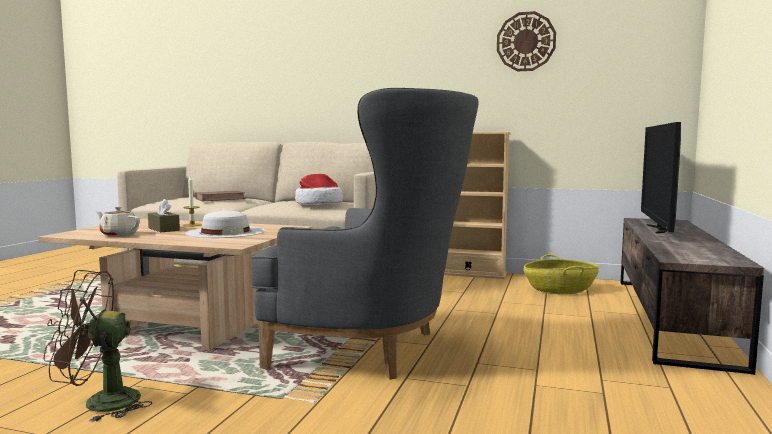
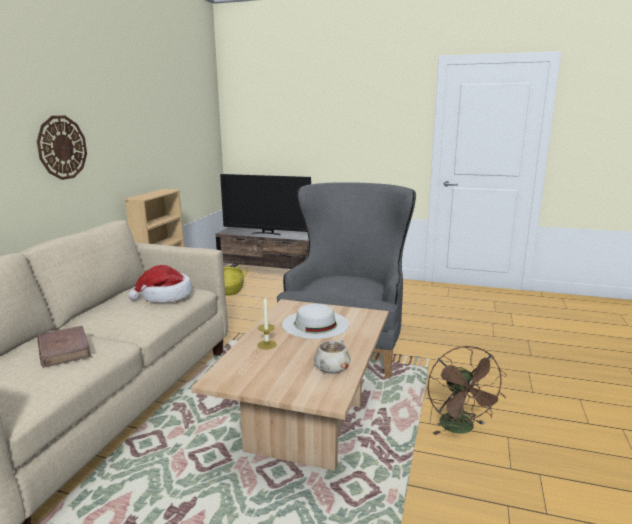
camera: 90 degrees left, 10 degrees up
(164, 229) = (296, 353): brown tissue box -> none
(526, 41) = (158, 113): wall clock -> wall clock (62, 147)

